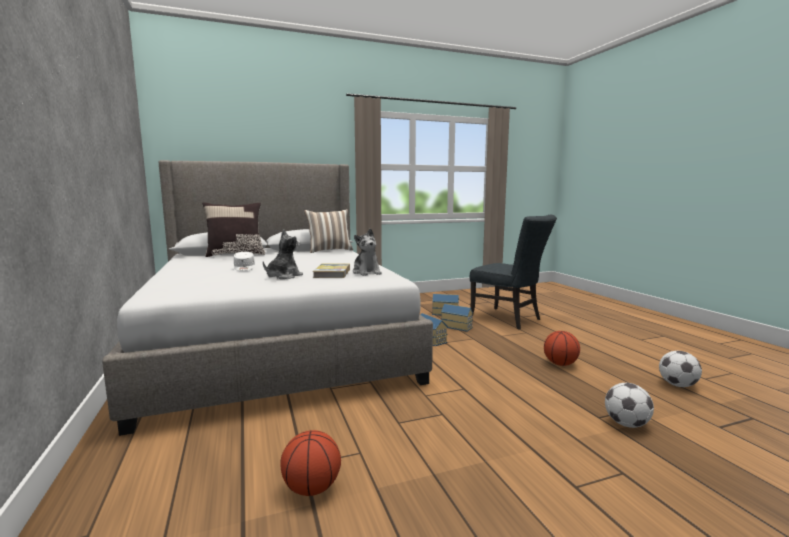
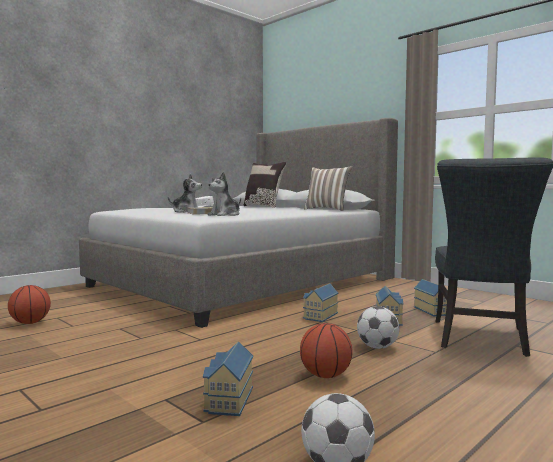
camera: 65 degrees right, 5 degrees down
(599, 397) = (227, 400): none -> toy house
(626, 424) = (153, 415): football -> football (377, 347)

